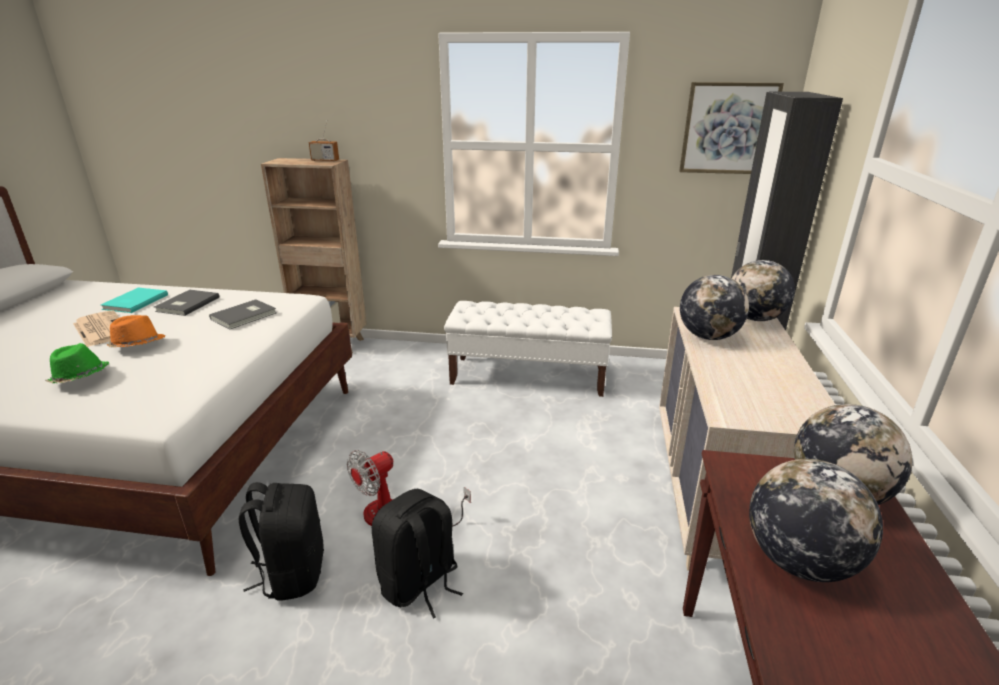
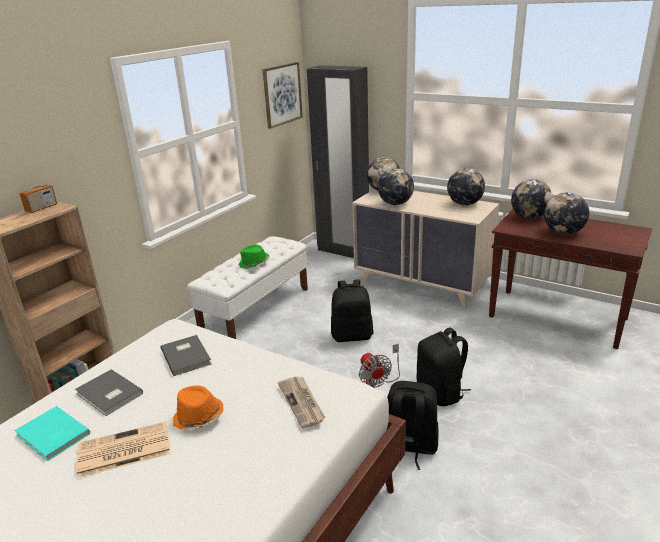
camera: 65 degrees left, 0 degrees up
(80, 378) = (254, 444): green hat -> green hat (254, 263)
(141, 386) = (302, 402): none -> newspaper
(518, 461) = (352, 335): none -> black backpack
(794, 398) = (464, 204): none -> globe

